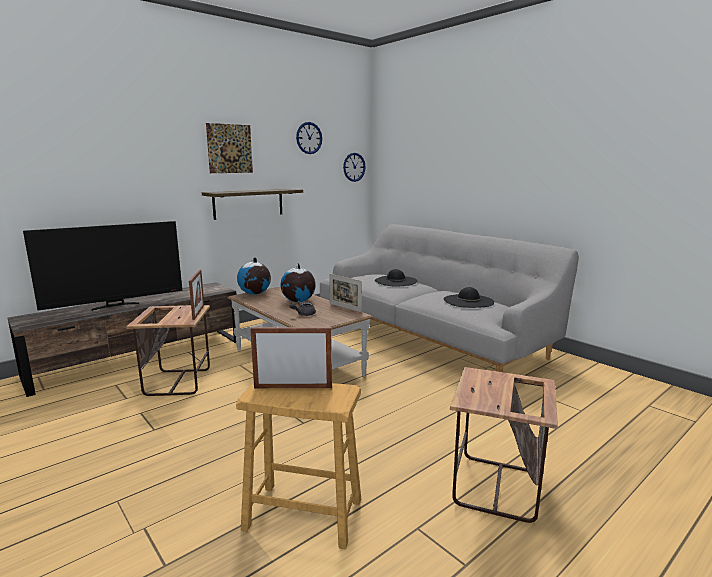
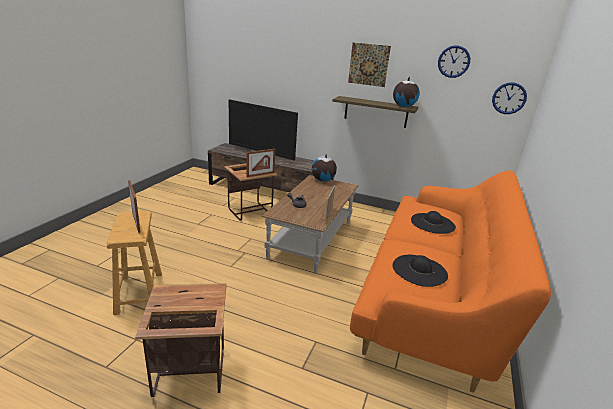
camera: 60 degrees right, 10 degrees up
(298, 301) = (323, 197): globe -> globe (403, 106)
(431, 336) = (433, 291): grey sofa -> orange sofa

